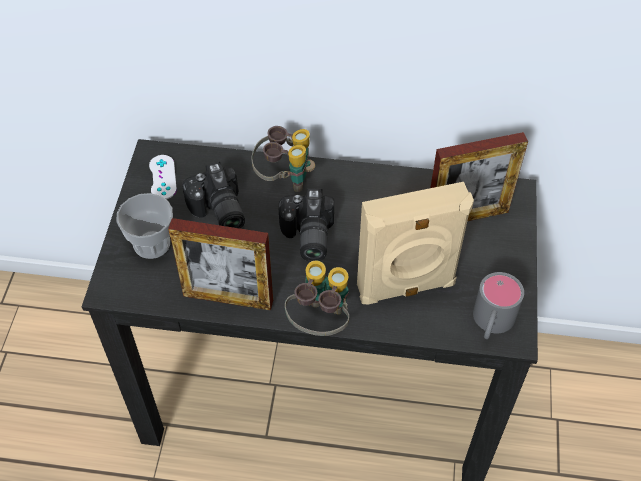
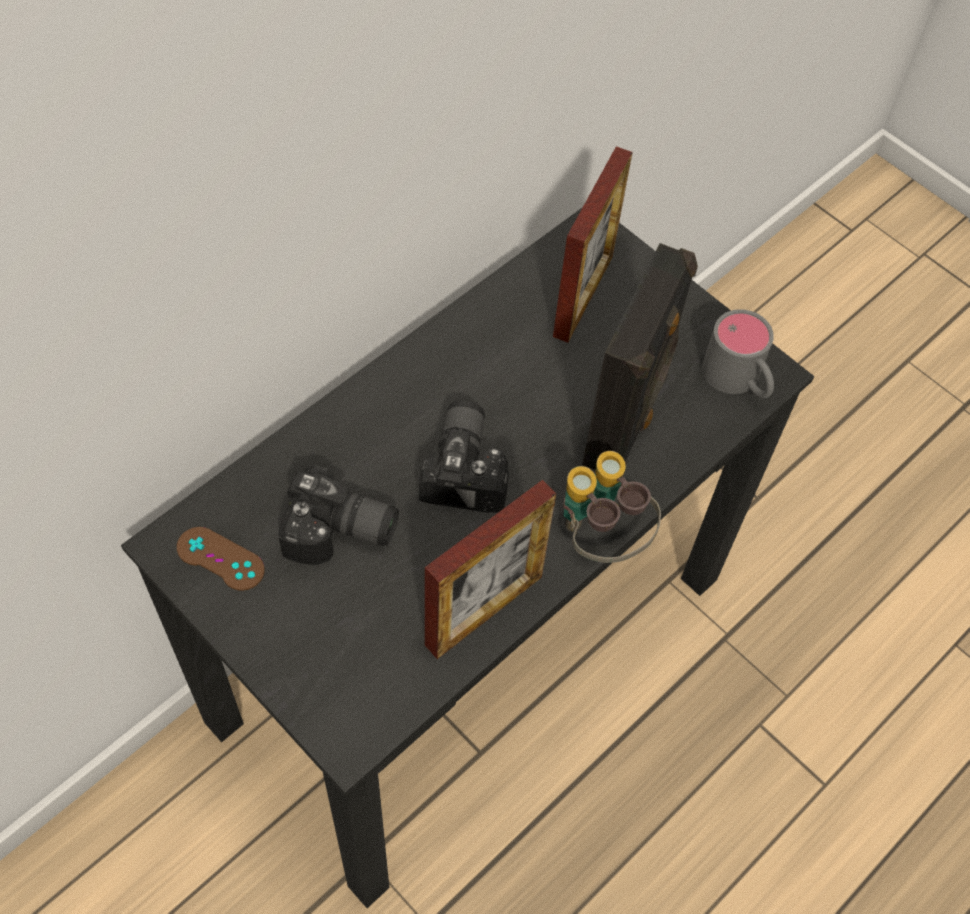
camera: 55 degrees left, 5 degrees up
(152, 244) = (320, 642): cup -> none
(162, 177) = (220, 559): white game controller -> brown game controller
(284, 178) = (358, 427): binoculars -> none
(306, 237) = (468, 467): camera -> camera turned 120 degrees counterclockwise
(406, 287) = (627, 421): beige speaker -> black speaker

